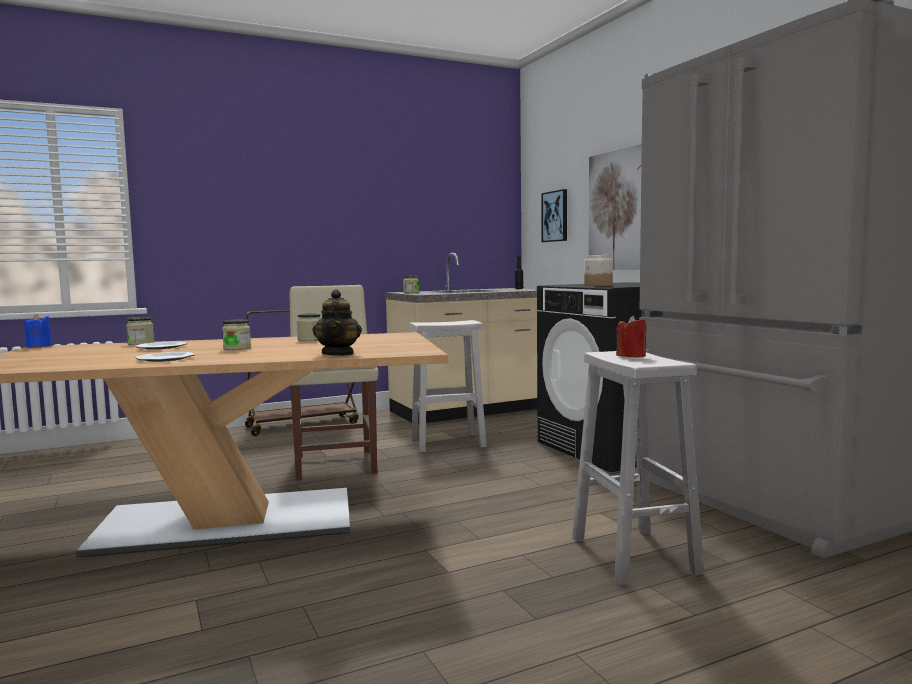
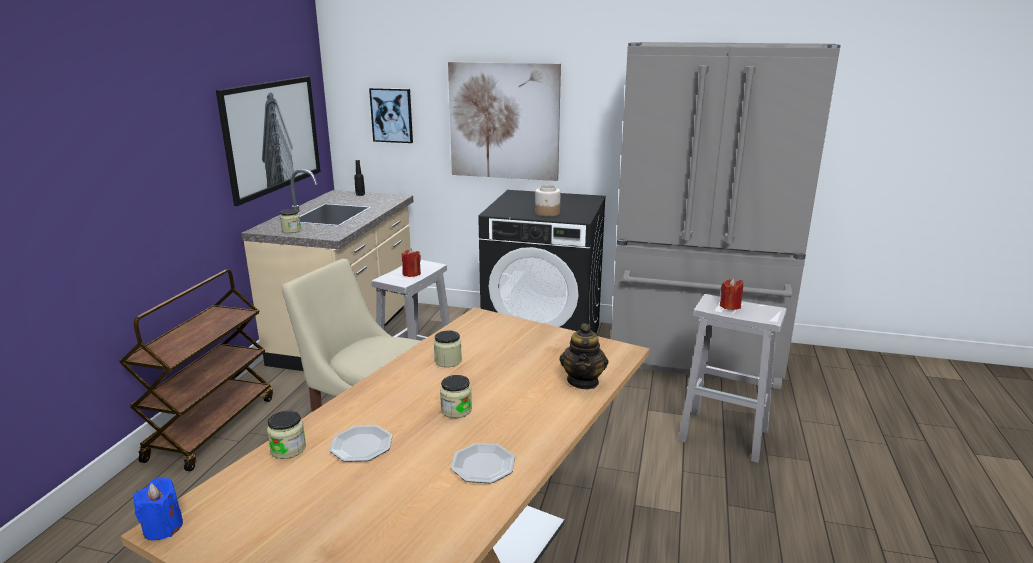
camera: 50 degrees left, 15 degrees up
(338, 354) = (583, 381): teapot -> teapot turned 60 degrees clockwise
(442, 227) = (273, 136): none -> picture
(443, 323) = (411, 274): none -> red candle

